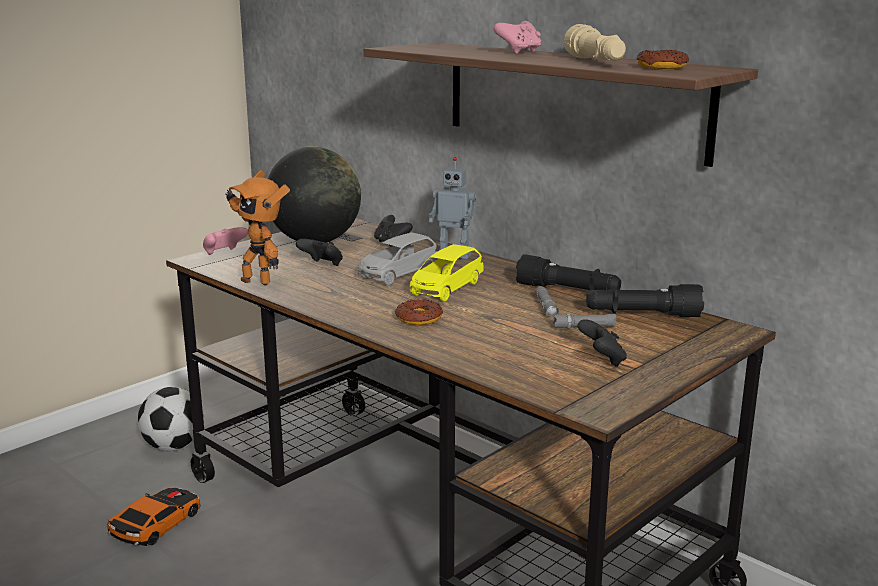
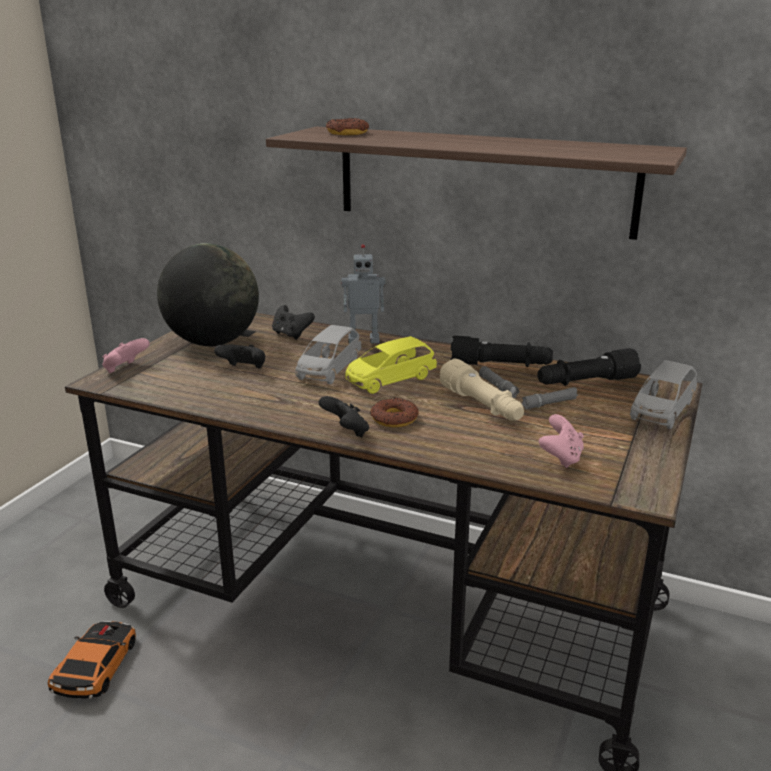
camera: 20 degrees left, 5 degrees up
(173, 447) = (68, 573): football -> none
(258, 281) = (192, 398): toy robot -> none
(446, 289) = (389, 380): yellow toy car -> yellow toy car turned 45 degrees clockwise
(519, 52) = (434, 136): pink game controller -> pink game controller (561, 458)
(596, 62) = (535, 146): beige flashlight -> beige flashlight (482, 406)
(602, 360) = (598, 438): black game controller -> black game controller (346, 432)
(662, 67) = (607, 150): donut -> donut (347, 133)
(698, 348) = (661, 411): none -> grey toy car

